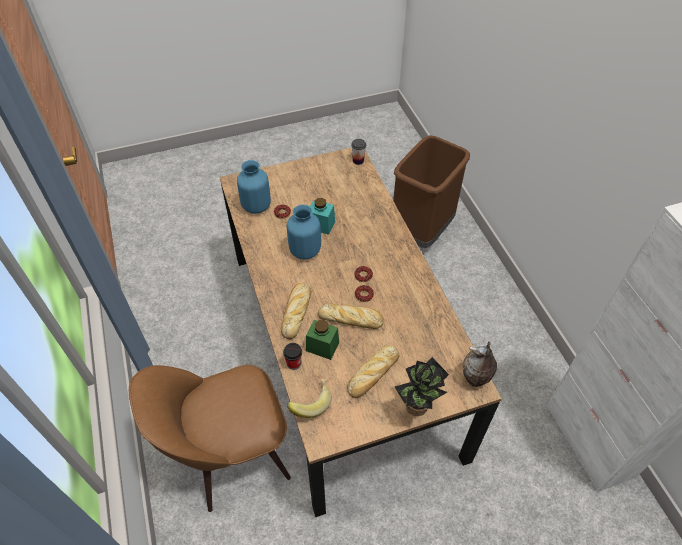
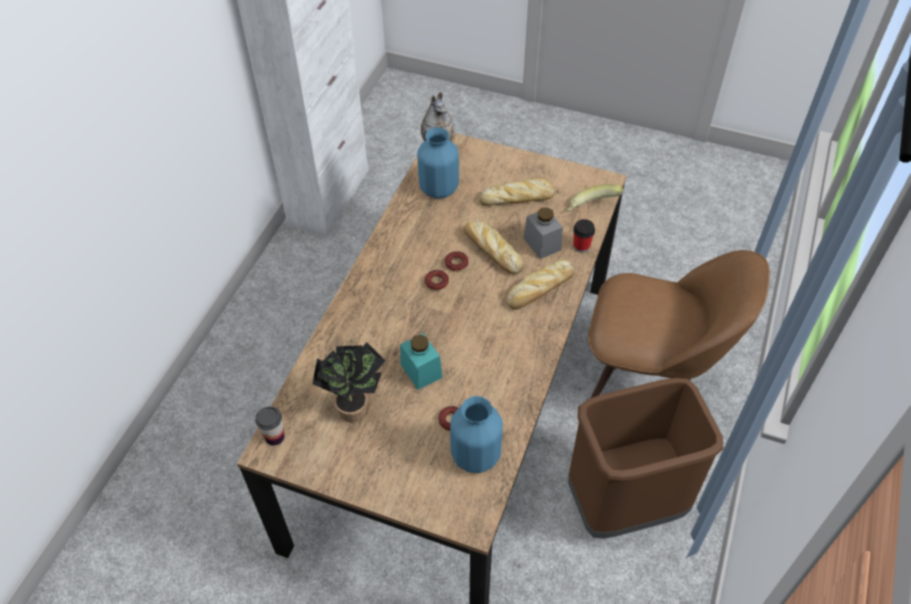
camera: 140 degrees left, 0 degrees up
(305, 250) = (470, 350): blue vase -> blue vase (438, 189)
(322, 346) = (542, 244): green jar -> grey jar
(417, 409) = (507, 157): potted plant -> potted plant (355, 407)
(421, 230) = (204, 487): brown trash can -> brown trash can (624, 504)

